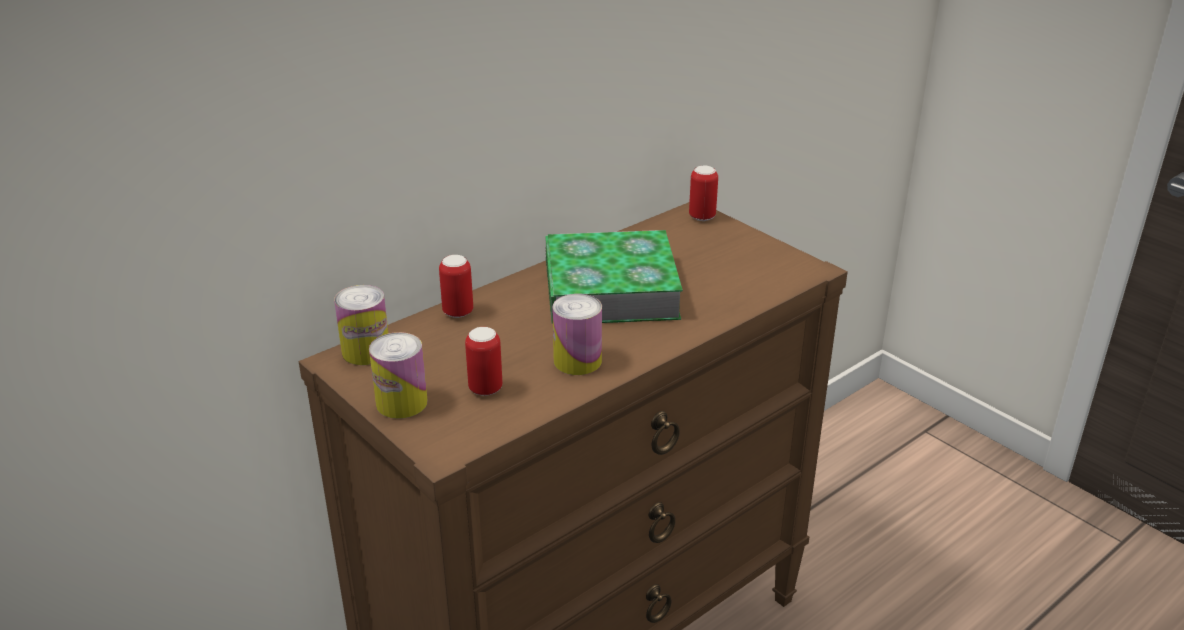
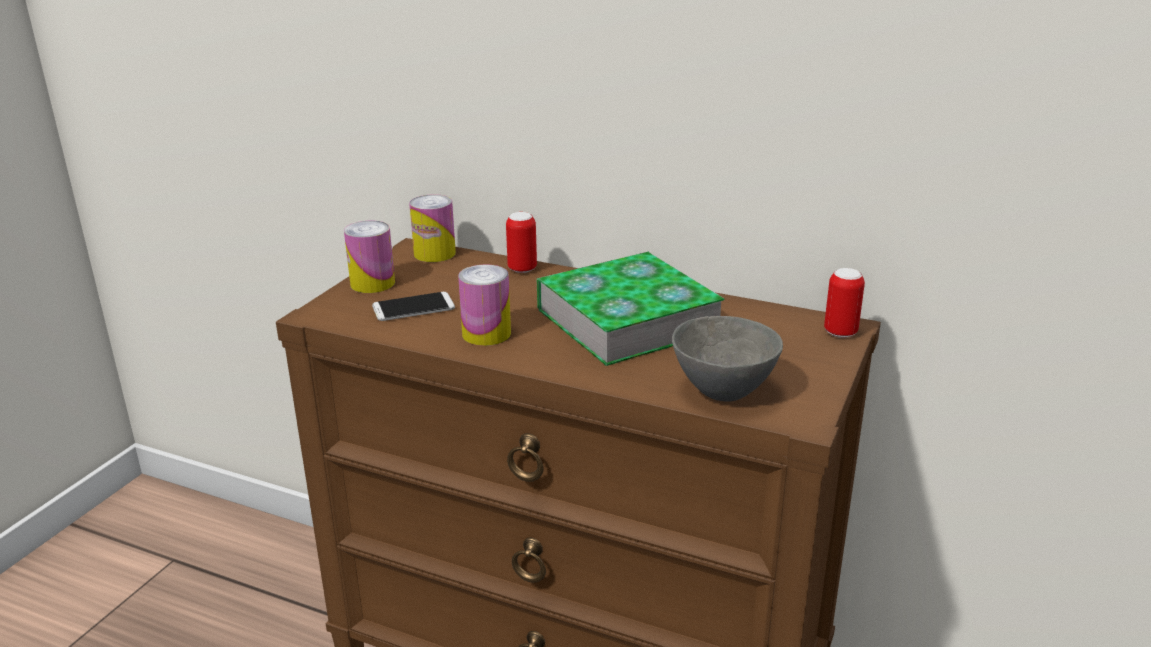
camera: 65 degrees right, 5 degrees down
(485, 389) = (413, 307): can -> phone
(756, 285) = (722, 392): none -> grey bowl

